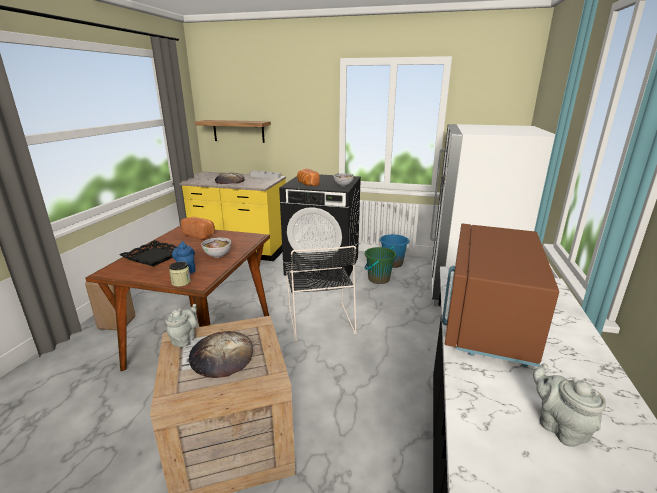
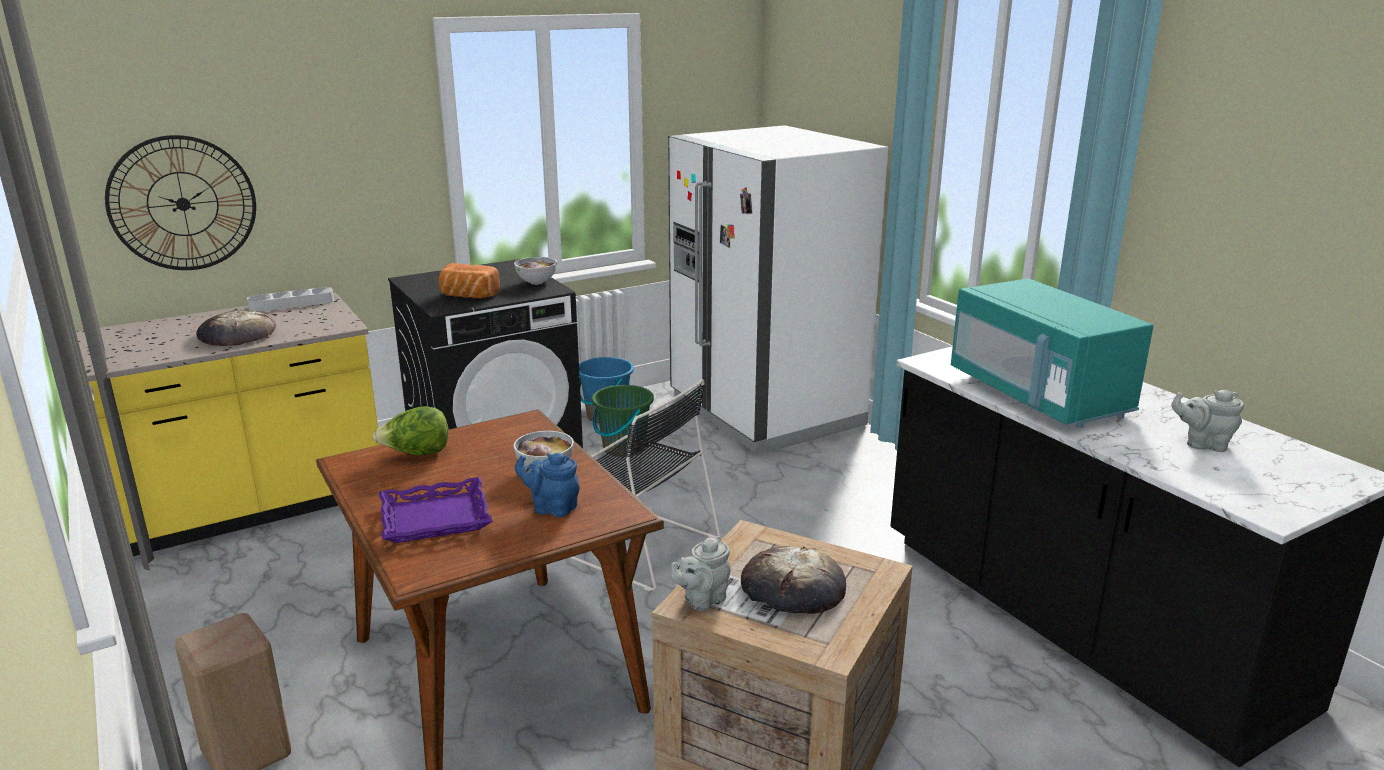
camera: 45 degrees left, 0 degrees up
(154, 256) = (435, 517): black tray -> purple tray
(181, 282) = (594, 525): jar -> none
(185, 339) = (702, 599): grey teapot -> grey teapot turned 105 degrees counterclockwise
(200, 234) = (416, 454): bread -> lettuce
(238, 131) = (183, 204): shelf -> wall clock
(487, 321) = (1038, 395): brown microwave -> turquoise microwave

